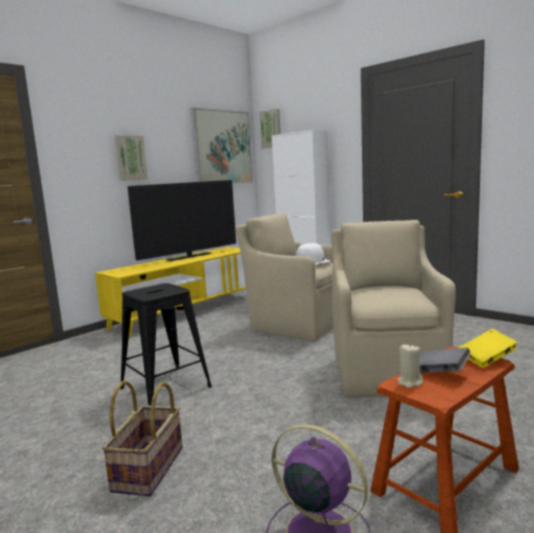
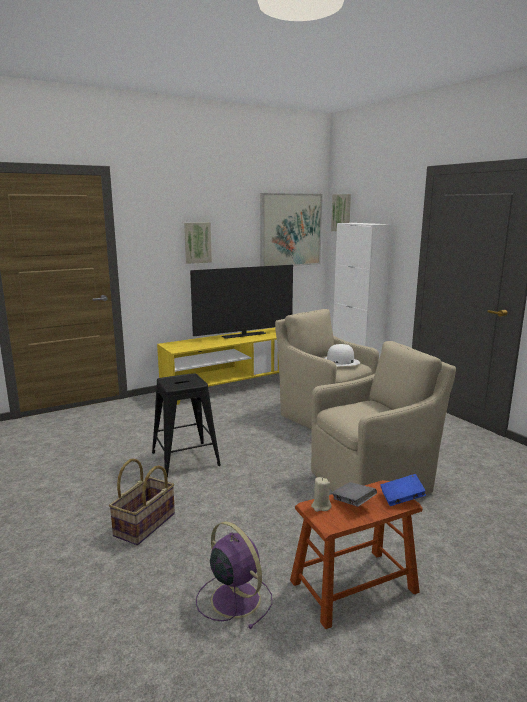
camera: 15 degrees right, 5 degrees up
(387, 372) = (374, 481): beige armchair -> beige armchair turned 45 degrees clockwise
(487, 359) = (401, 499): yellow book -> blue book

